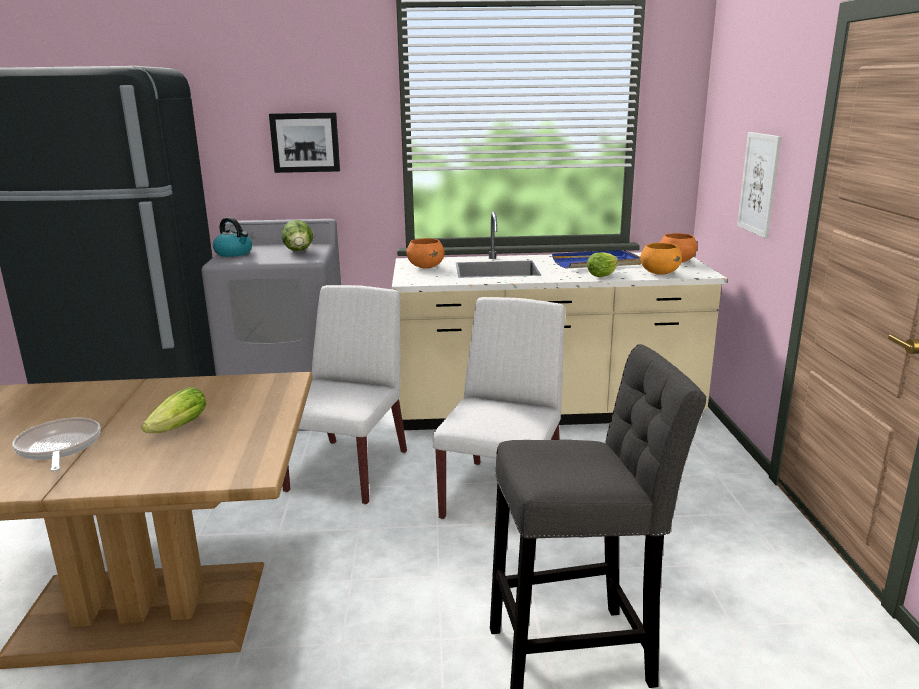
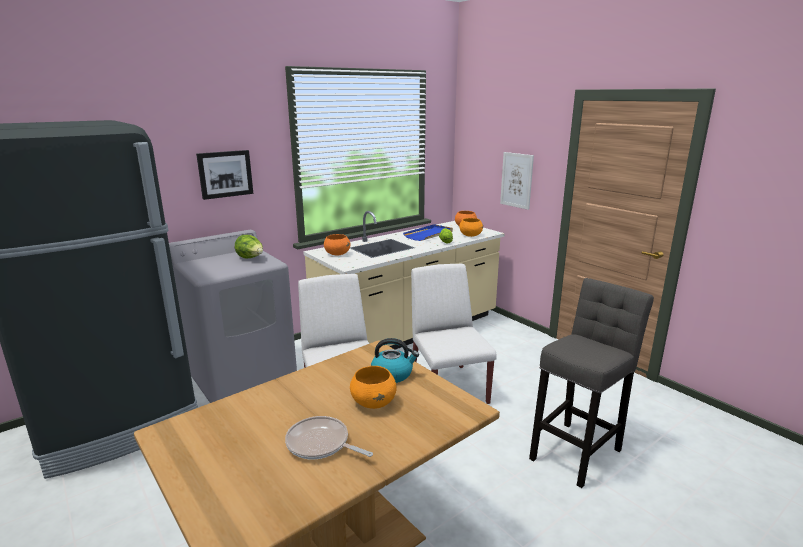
camera: 35 degrees left, 0 degrees up
(175, 429) = (374, 402): lettuce -> orange bowl
(234, 253) = (201, 268): kettle -> kettle (392, 374)

